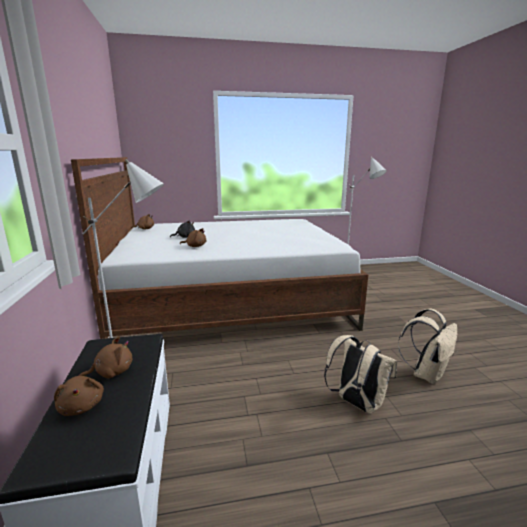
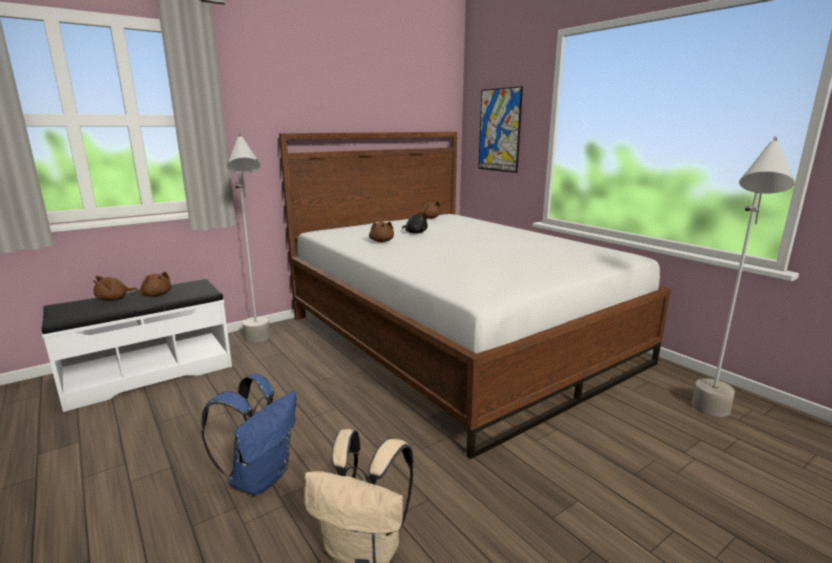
camera: 65 degrees right, 0 degrees up
(168, 155) = (499, 130): none -> picture
(356, 403) = (260, 477): beige backpack -> blue backpack

